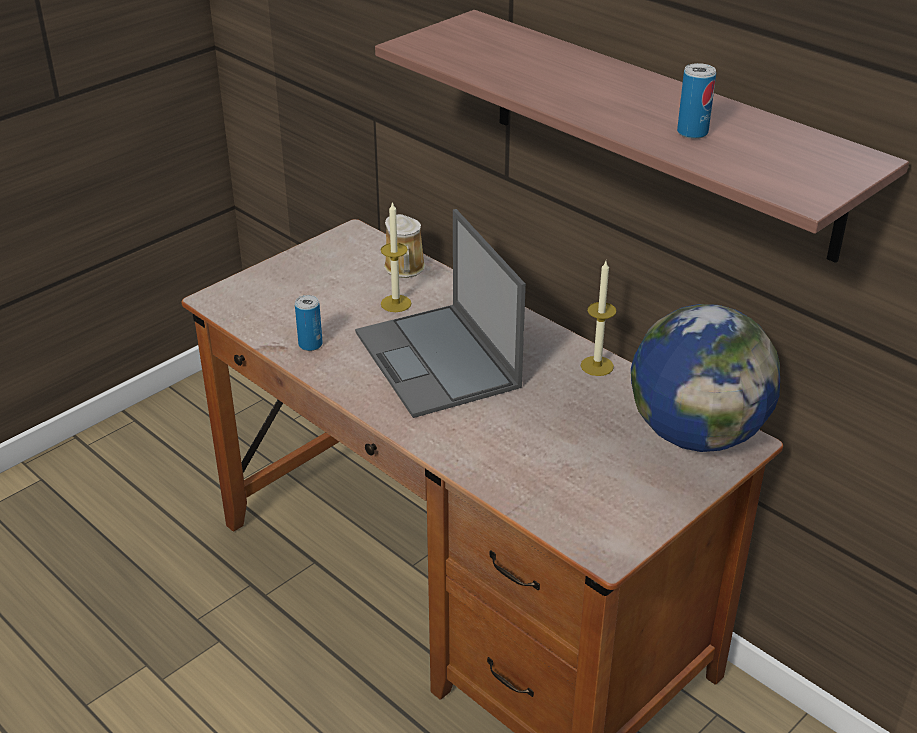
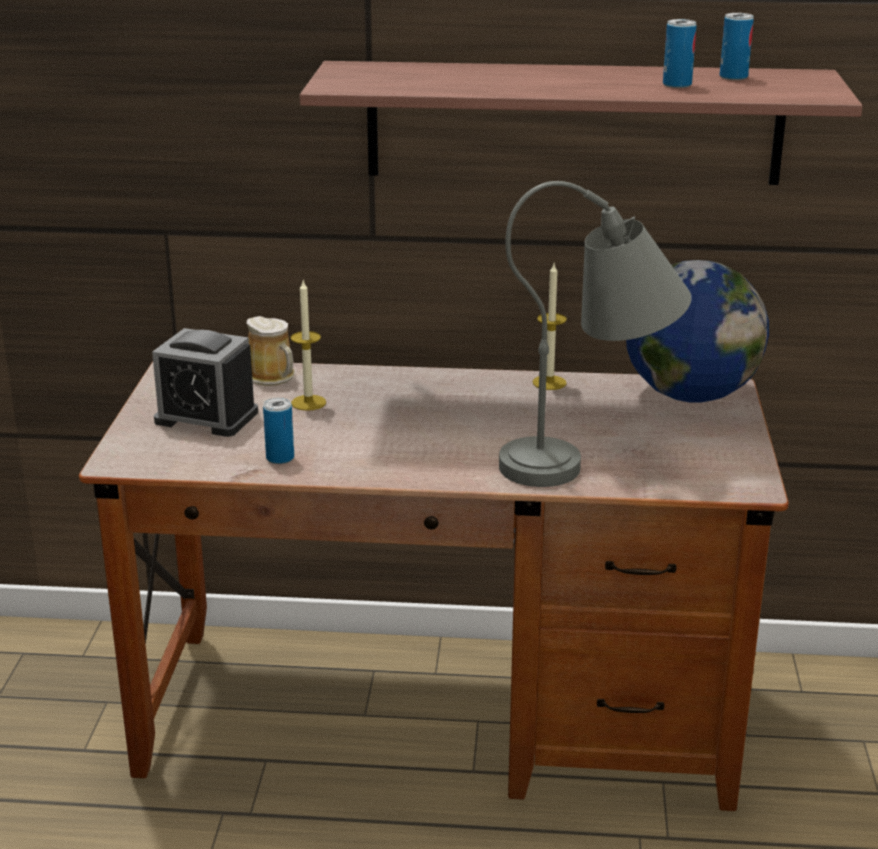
camera: 40 degrees left, 10 degrees down
(315, 286) = (206, 417): none -> alarm clock
(438, 361) = (417, 426): laptop -> none
(519, 457) = (592, 460): none -> grey table lamp
(771, 139) = (733, 77): none -> can

